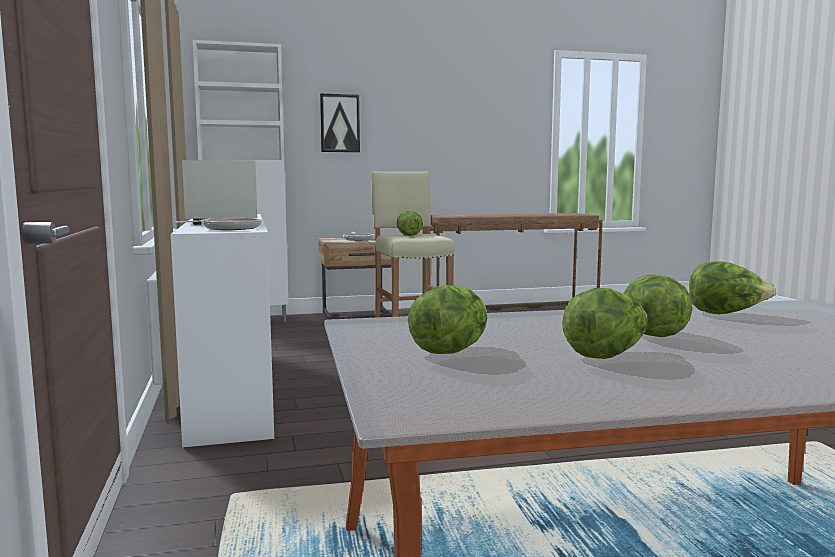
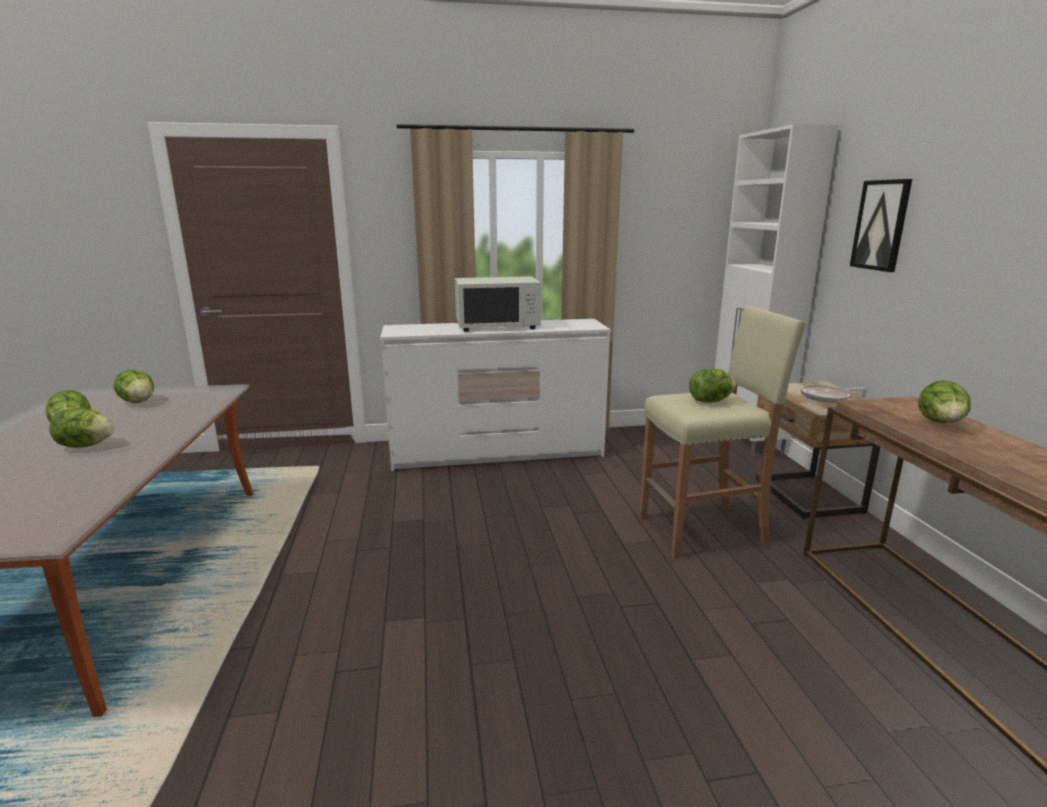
camera: 95 degrees right, 10 degrees up
(228, 229) = (412, 330): frying pan -> none
(726, 314) = (87, 483): lettuce -> lettuce (941, 424)

